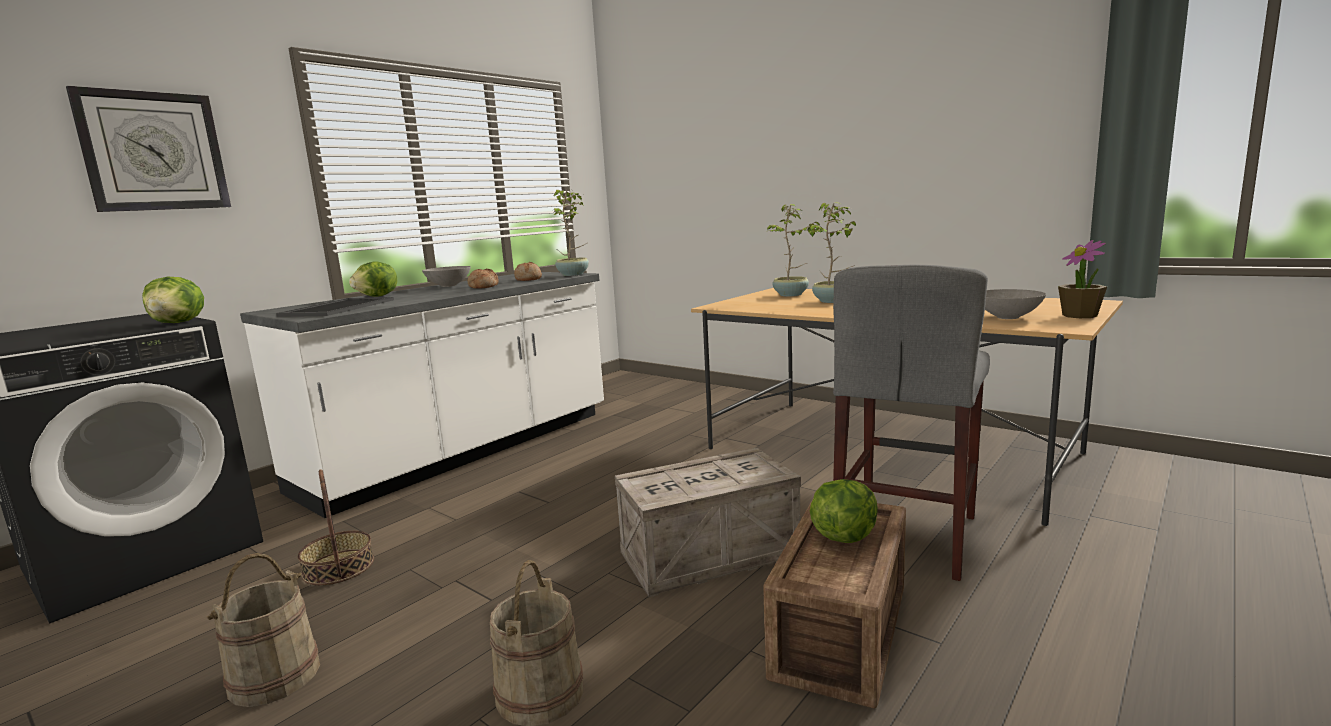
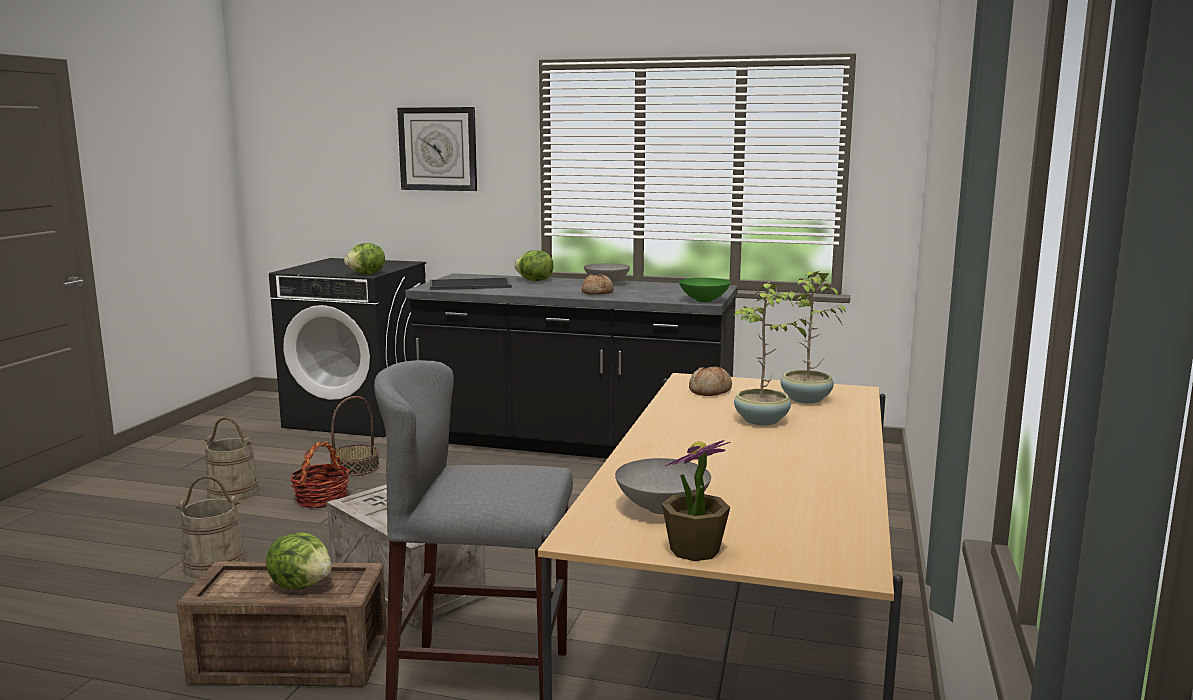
camera: 65 degrees right, 0 degrees up
(414, 596) = (321, 499): none -> basket
(463, 451) = (574, 443): white counter -> black counter
(529, 279) = (659, 295): bread -> bread (710, 391)
(574, 274) = (703, 300): potted plant -> green bowl

